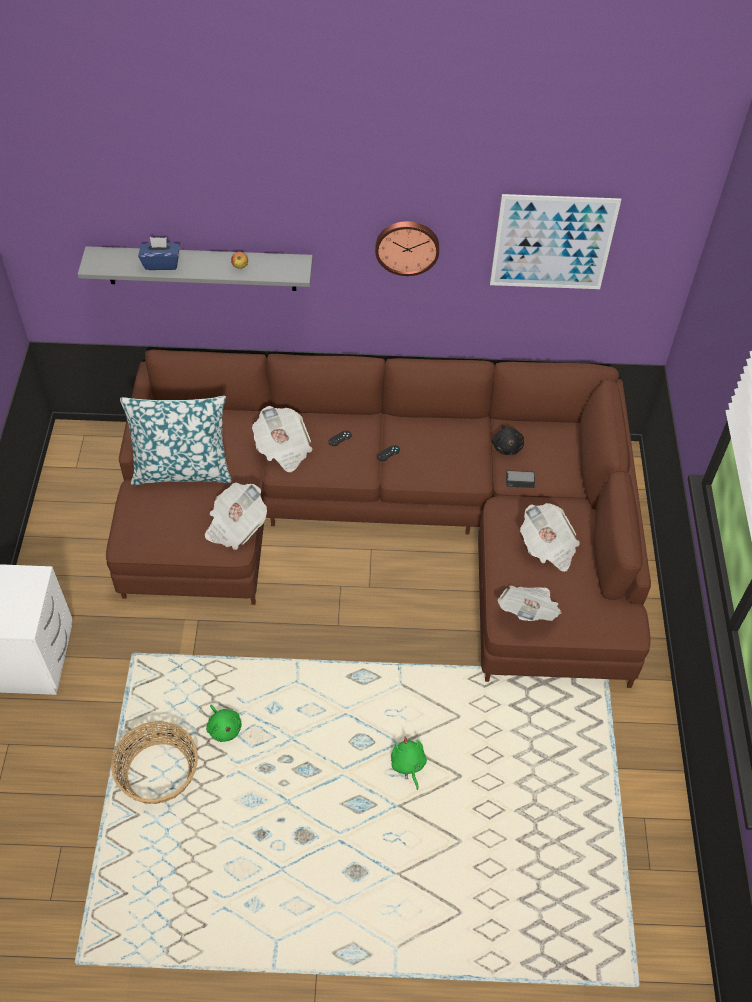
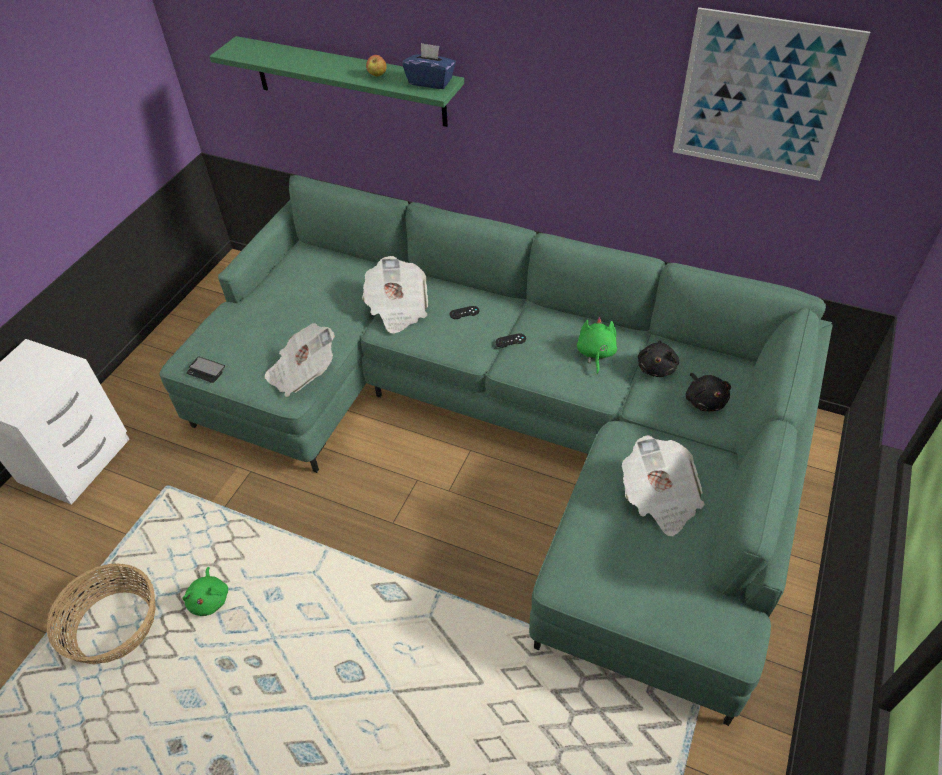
camera: 25 degrees right, 5 degrees down
(161, 263) = (298, 60): blue tissue box -> blue tissue box (430, 82)
(182, 470) = (284, 304): pillow -> none
(201, 268) = (348, 81): grey shelf -> green shelf
(392, 523) = (507, 428): brown sofa -> green sofa
(407, 246) = (573, 79): wall clock -> none
(408, 765) = (390, 724): green plush toy -> green plush toy (595, 353)
(520, 480) = (657, 408): phone -> phone (206, 370)
(528, 611) = (599, 573): newspaper -> none
(551, 463) = (704, 400): none -> black plush toy

